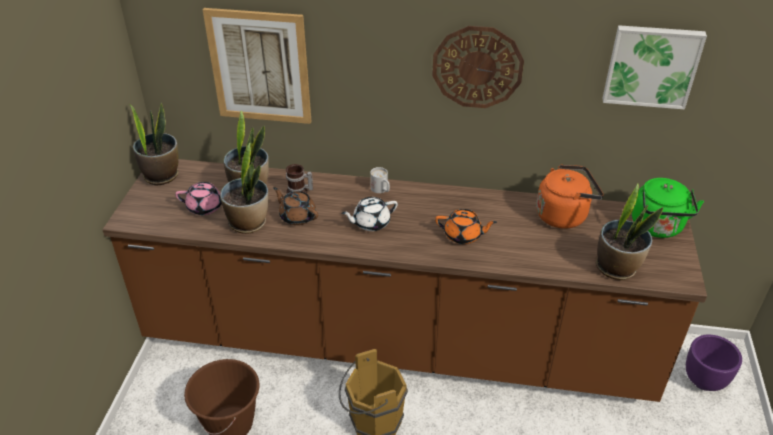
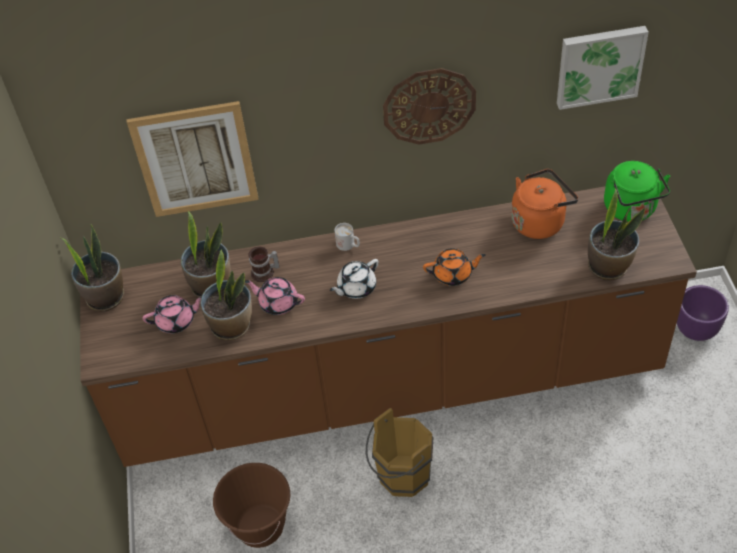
camera: 15 degrees left, 10 degrees up
(297, 216) = (278, 303): brown teapot -> pink teapot

